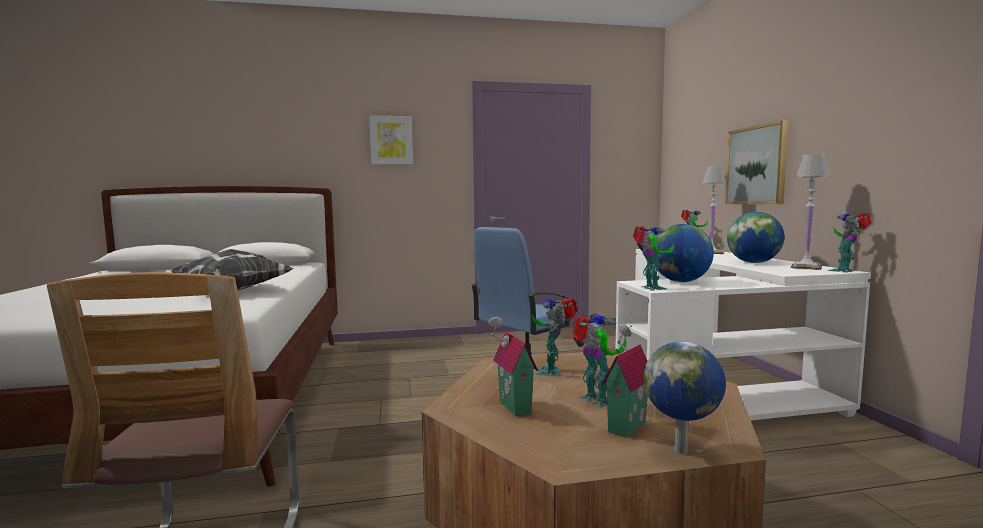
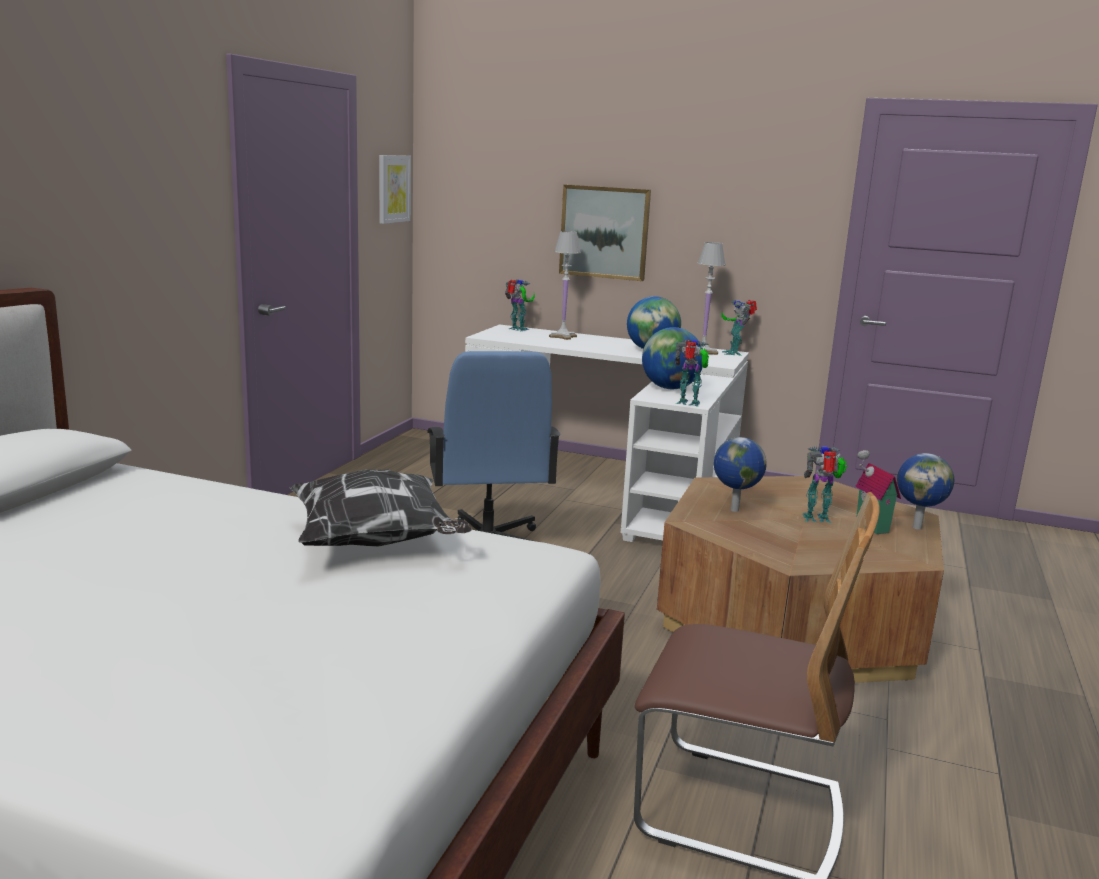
camera: 60 degrees left, 10 degrees up
(391, 140) = (124, 171): picture -> picture (393, 189)
(512, 407) = (808, 545): toy house -> none
(552, 371) = (733, 510): toy robot -> globe

